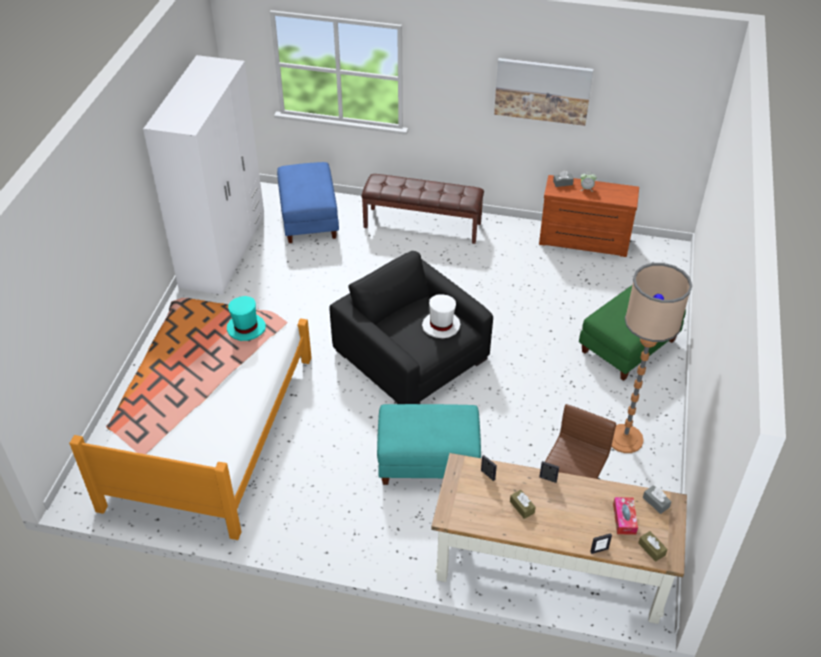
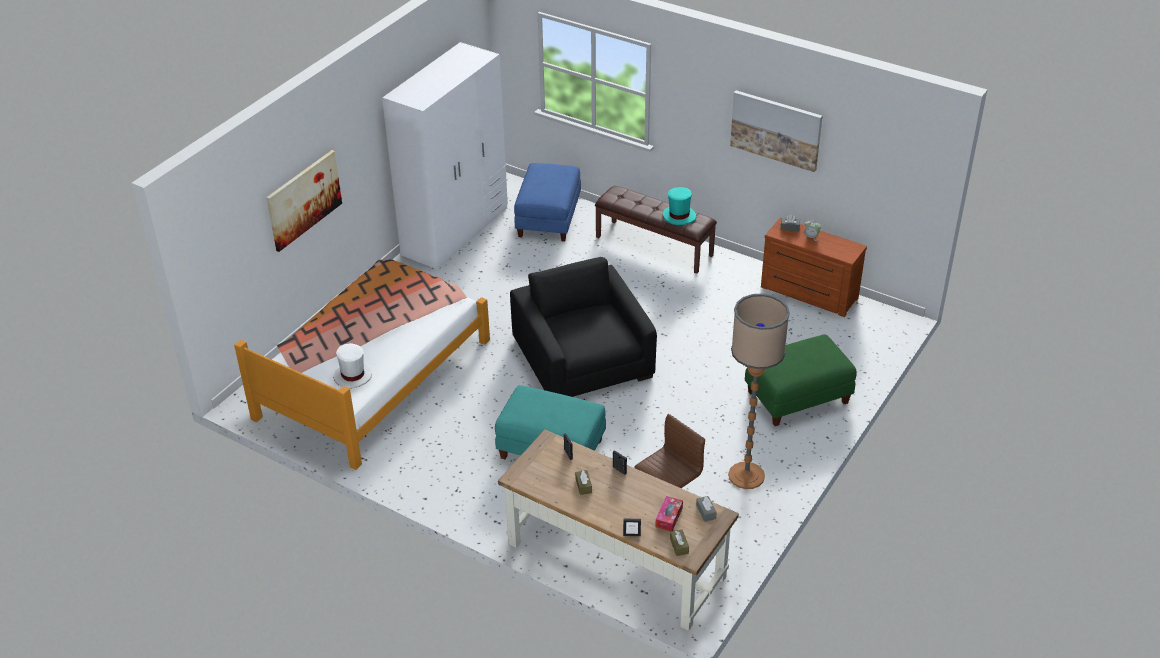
camera: 20 degrees right, 5 degrees down
(92, 258) = (304, 199): none -> picture
(246, 328) = (428, 294): turquoise hat -> turquoise hat (679, 216)
(441, 326) = (606, 331): white hat -> white hat (353, 376)

